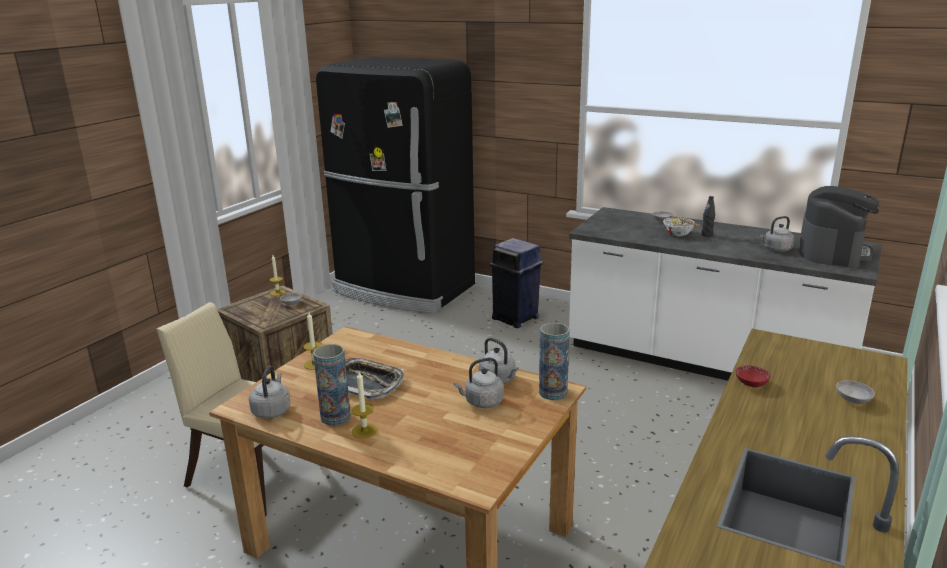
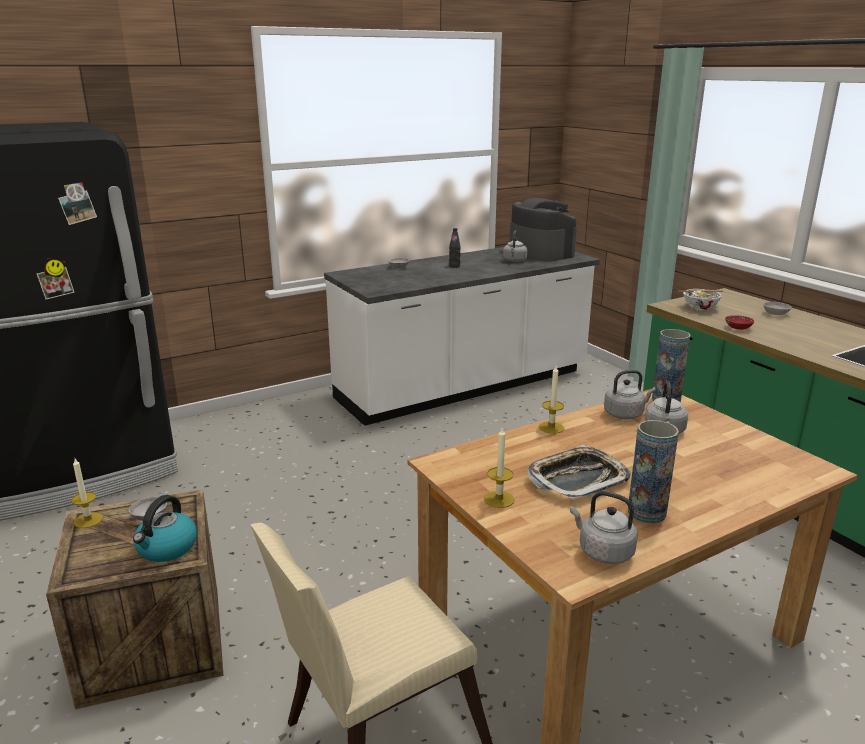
camera: 60 degrees left, 0 degrees up
(266, 318) = (166, 548): none -> kettle
(364, 431) = (689, 502): candle -> candle (551, 427)
(515, 318) = (268, 432): blue trash can -> none
(678, 234) = (438, 272): bowl -> bowl (700, 308)

